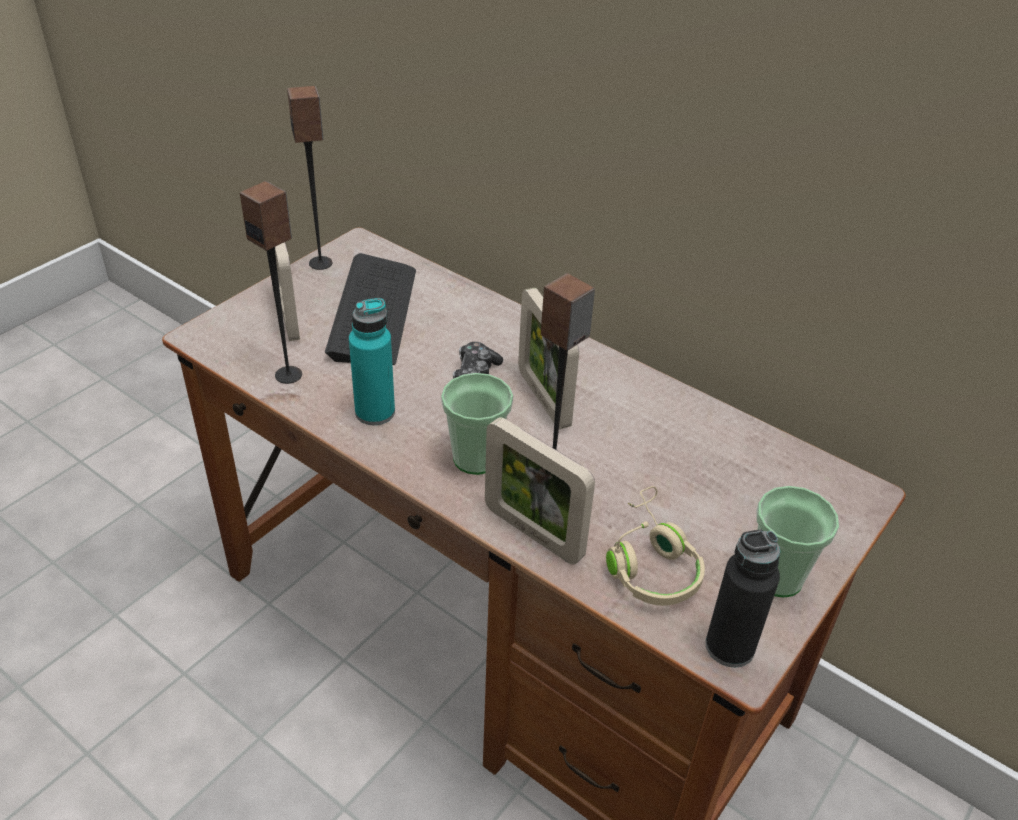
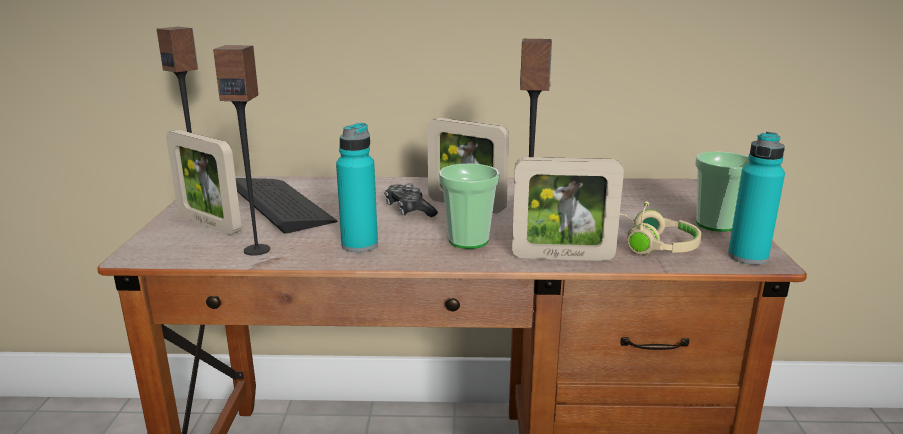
camera: 35 degrees left, 20 degrees down
(729, 647) = (747, 257): black bottle -> turquoise bottle

